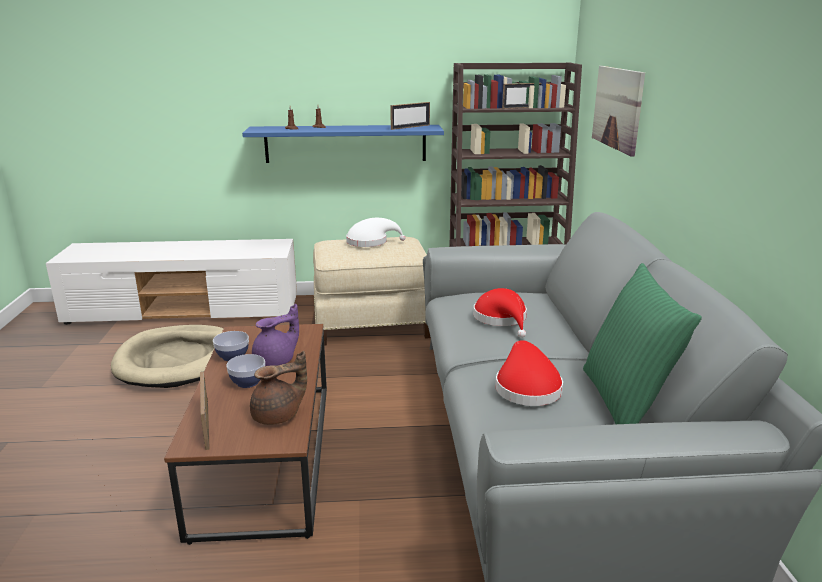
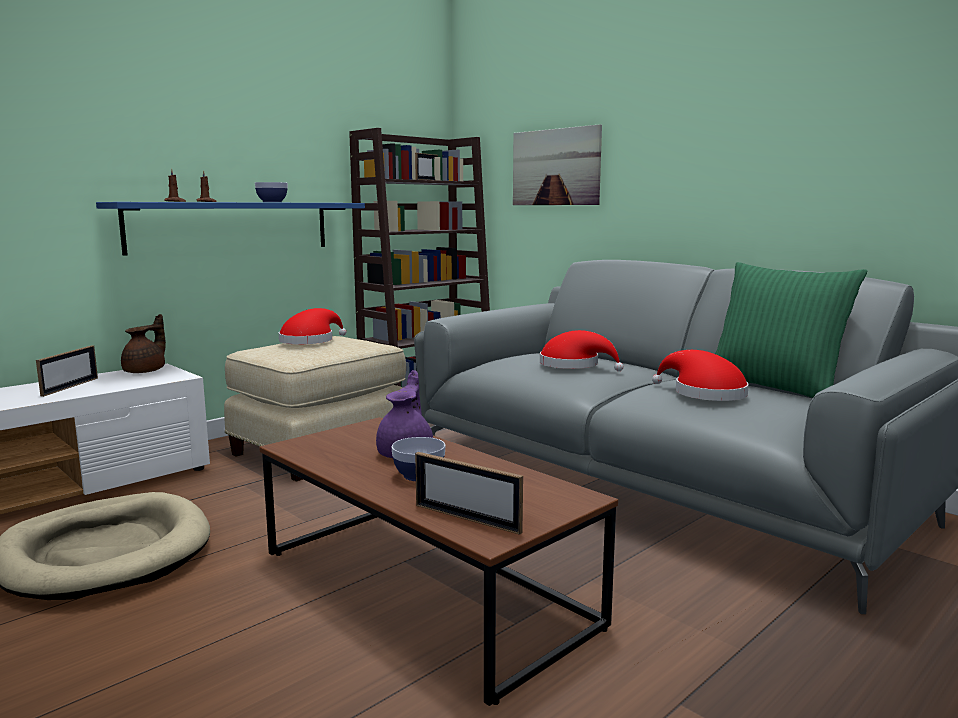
camera: 40 degrees left, 10 degrees down
(232, 357) = (342, 464): bowl -> bowl (272, 202)
(278, 416) = (523, 486): brown teapot -> brown teapot (146, 371)
(370, 242) = (310, 341): white hat -> red hat
(410, 127) = (317, 202): picture frame -> picture frame (70, 387)

